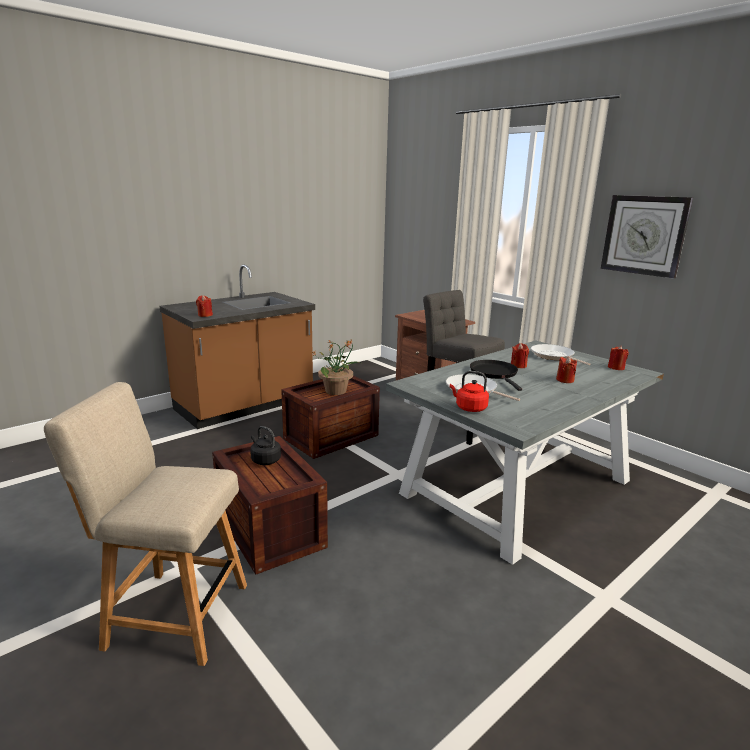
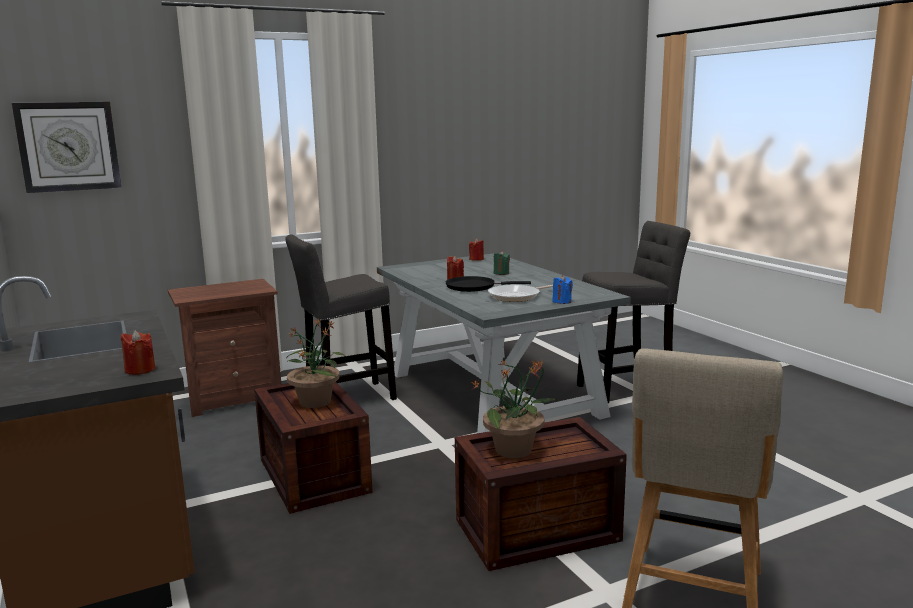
camera: 75 degrees left, 5 degrees down
(265, 460) = (514, 450): black kettle -> potted plant
(469, 408) = (562, 301): red kettle -> blue candle
(554, 356) = (434, 268): frying pan -> none
(565, 380) = (501, 273): red candle -> green candle
(613, 579) = (628, 388): none -> grey stool
(644, 235) = (419, 143): wall clock -> wall clock (68, 146)

